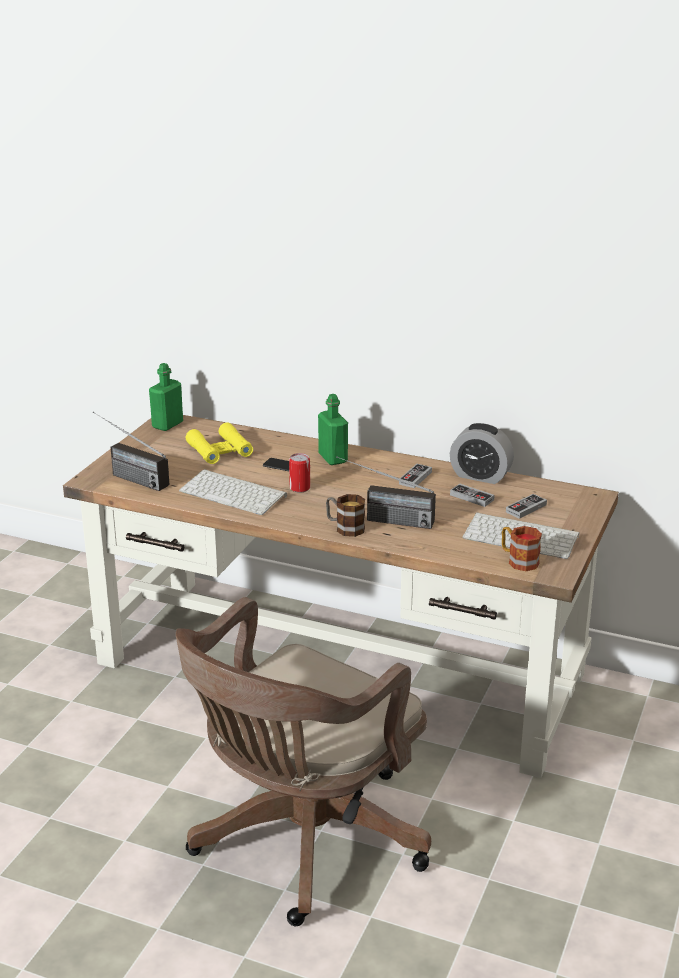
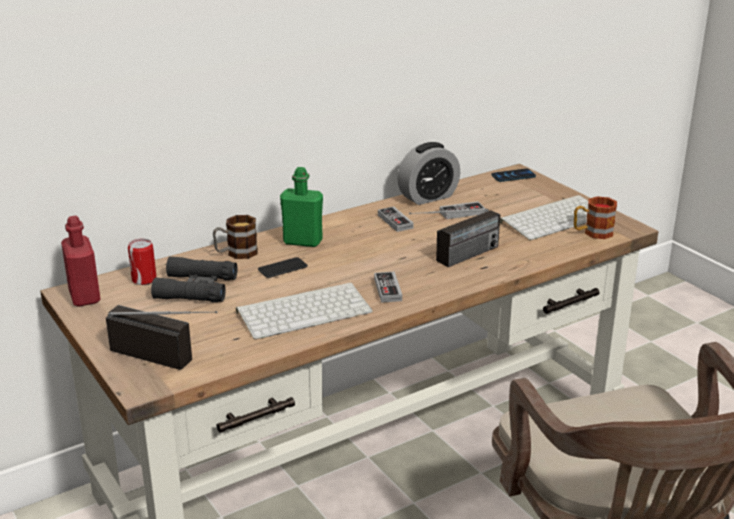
camera: 55 degrees left, 0 degrees up
(127, 476) = (171, 359): radio -> radio turned 135 degrees counterclockwise
(167, 425) = (84, 297): green bottle -> red bottle
(220, 450) = (196, 288): yellow binoculars -> black binoculars
(300, 488) = (341, 275): can -> can (144, 279)
(345, 528) = (450, 281): mug -> mug (236, 253)
(526, 508) = (507, 201): game controller -> game controller (387, 289)
(583, 496) = (513, 176): none -> phone

